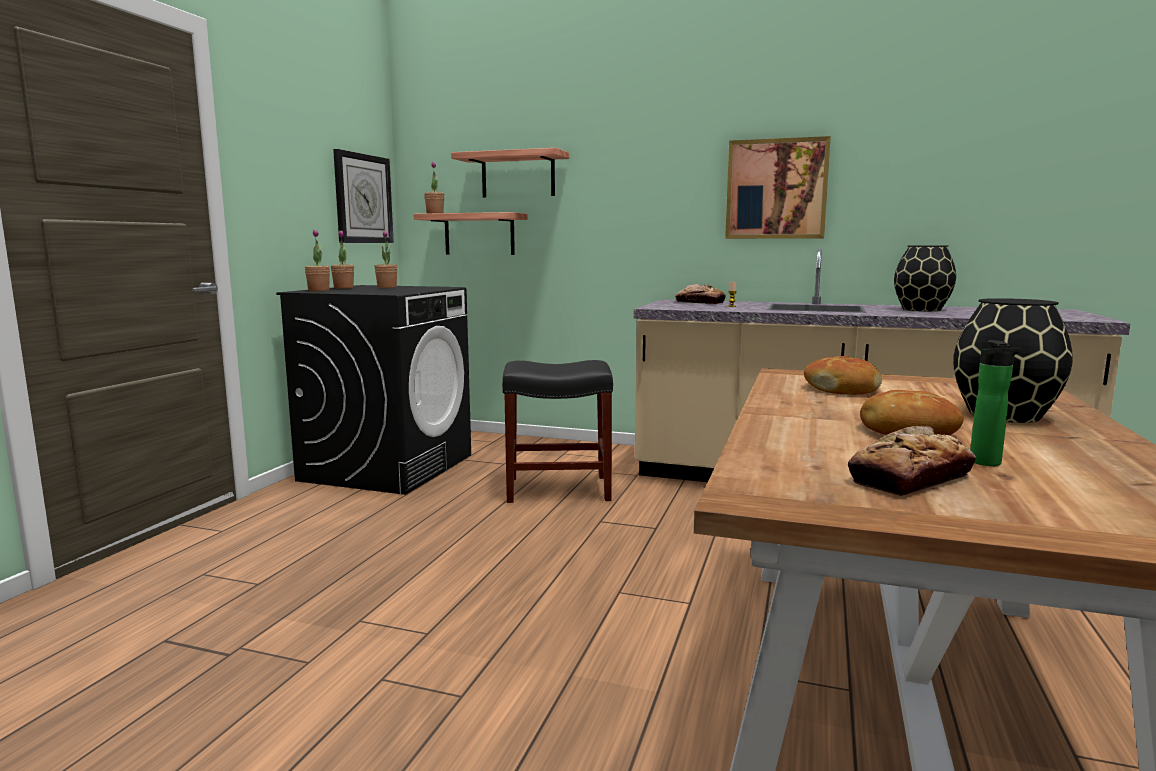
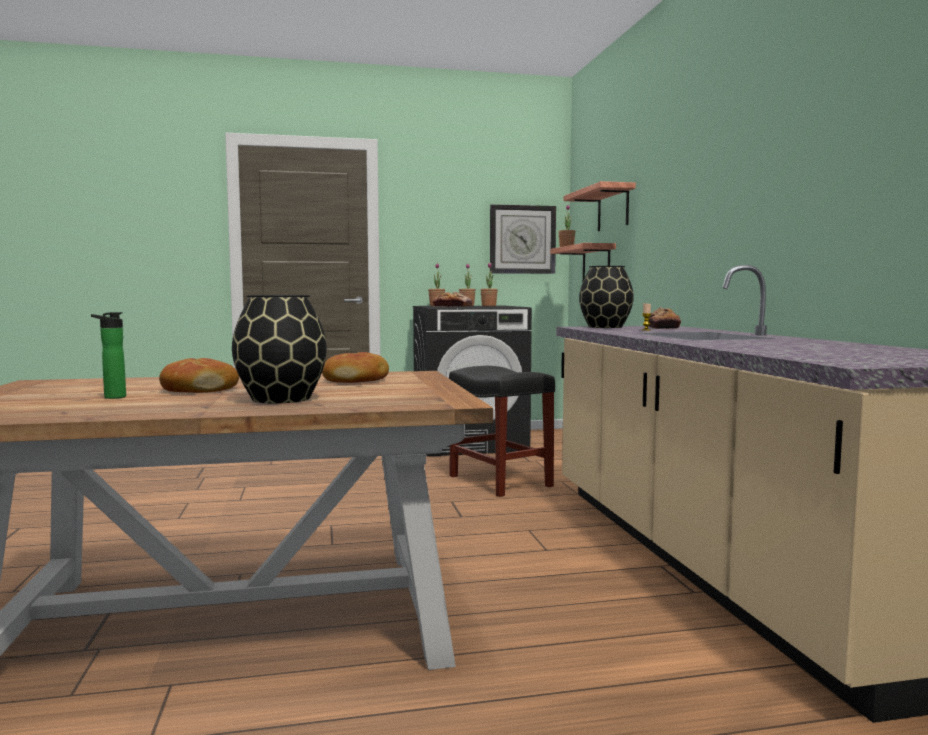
camera: 60 degrees right, 5 degrees down
(776, 189) = (752, 196): picture -> none
(910, 478) = (74, 391): bread -> bread (452, 306)
(922, 309) = (788, 343): black vase -> black vase (605, 327)

